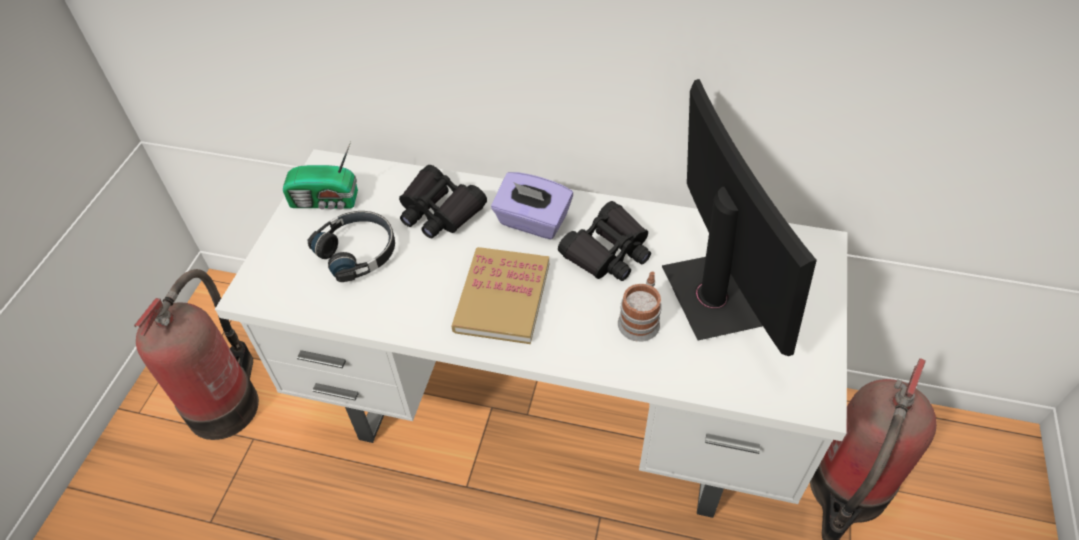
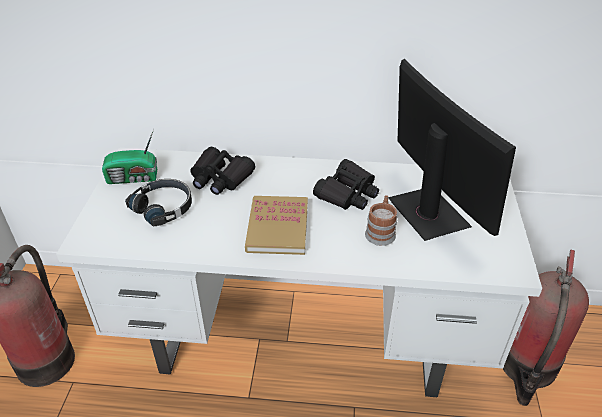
camera: 10 degrees left, 10 degrees down
(532, 222) = (289, 179): purple tissue box -> none

